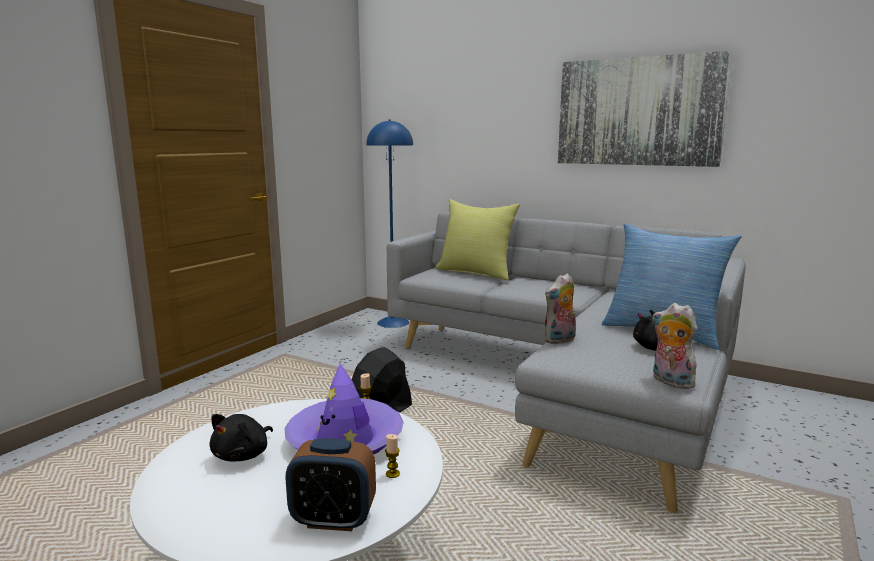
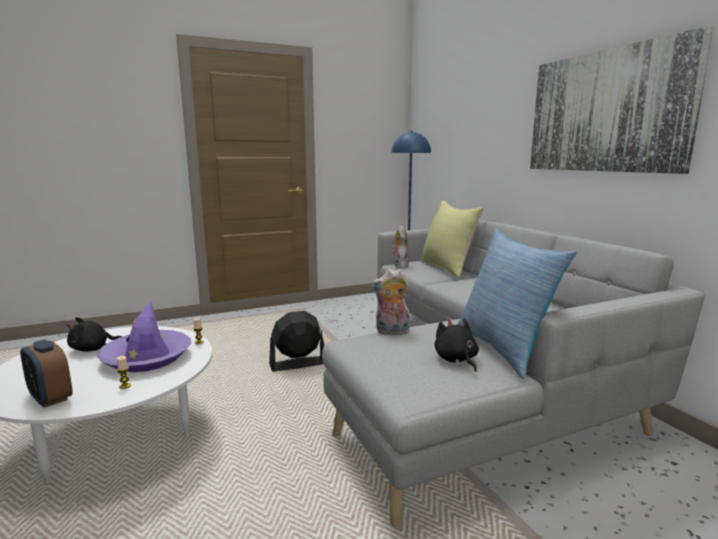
camera: 35 degrees right, 0 degrees up
(670, 382) = (404, 390): plush toy -> plush toy (399, 265)

